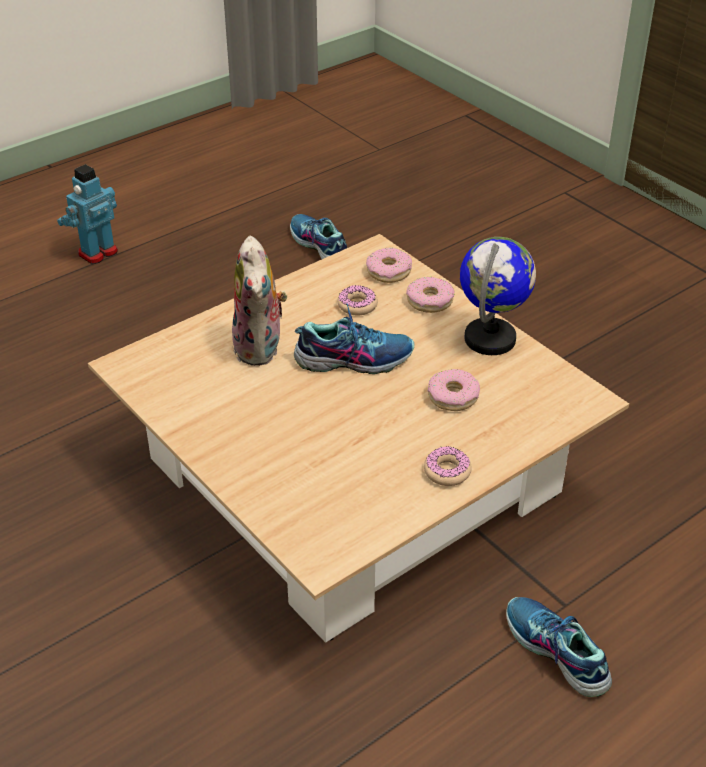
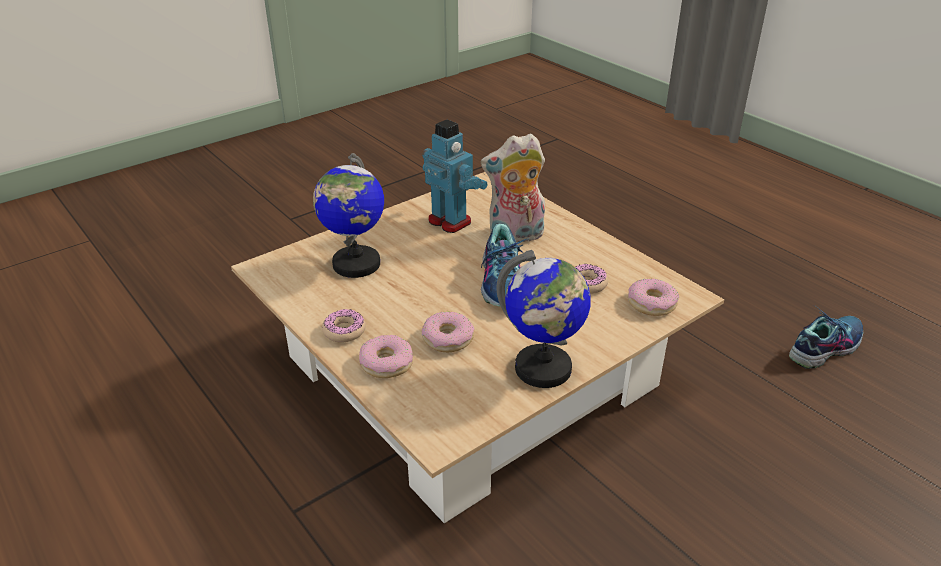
camera: 90 degrees right, 5 degrees down
(97, 252) = (745, 222): toy robot -> toy robot (450, 221)
(316, 474) = (355, 264): none -> globe
(430, 301) = (605, 329): donut -> donut (387, 363)
(555, 652) = (241, 497): shoe -> none

